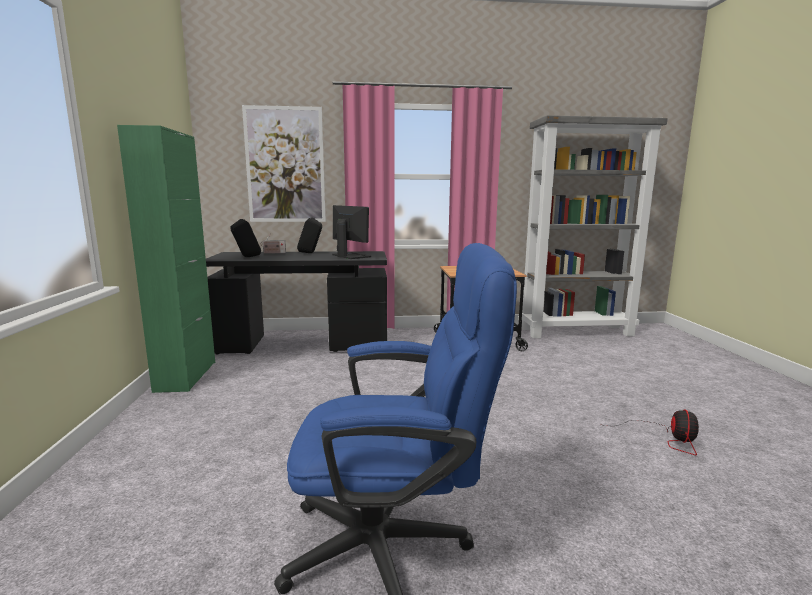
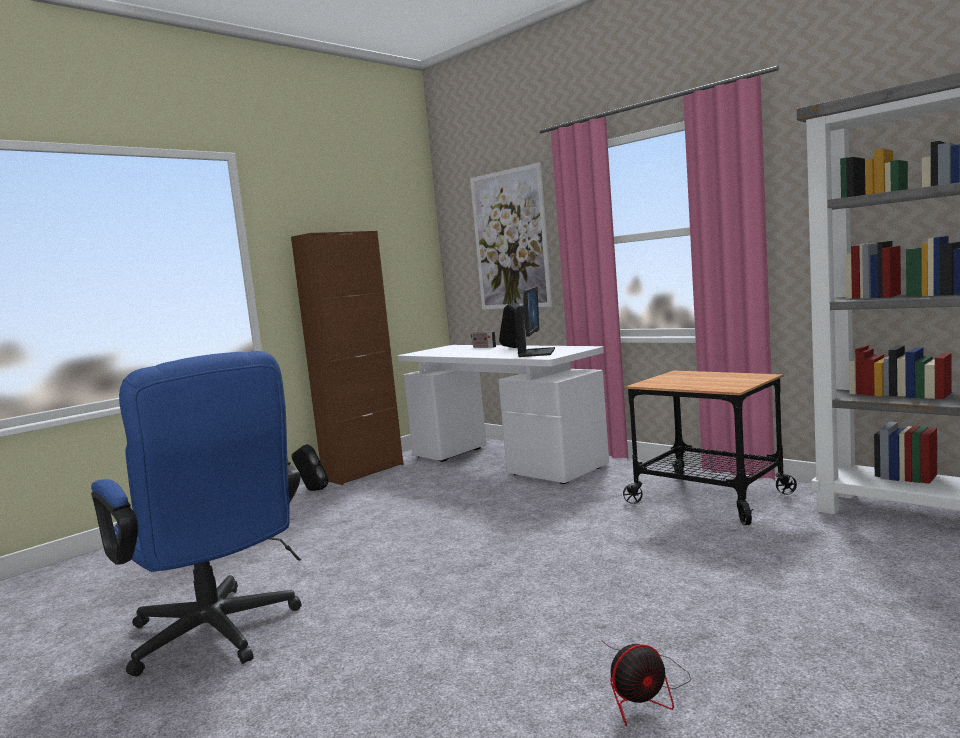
camera: 50 degrees right, 5 degrees down
(186, 376) = (363, 472): green cabinet -> brown cabinet
(246, 257) = (443, 352): black speaker -> black speaker (311, 490)
(304, 344) = (504, 461): black desk -> white desk

